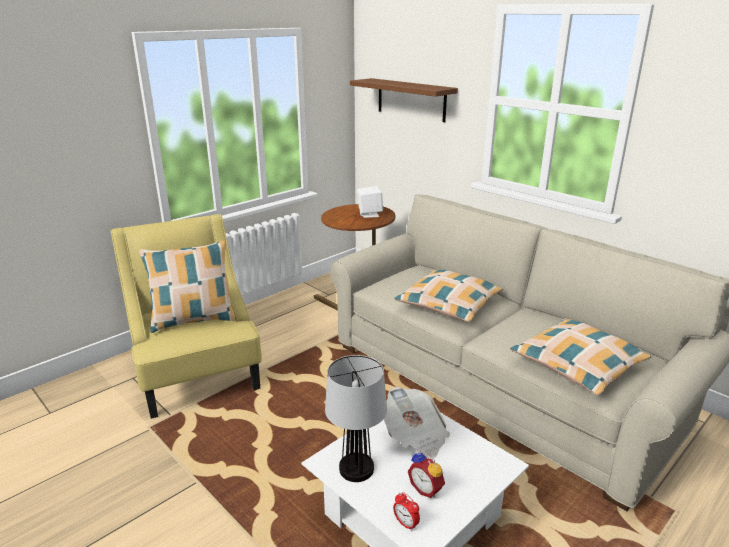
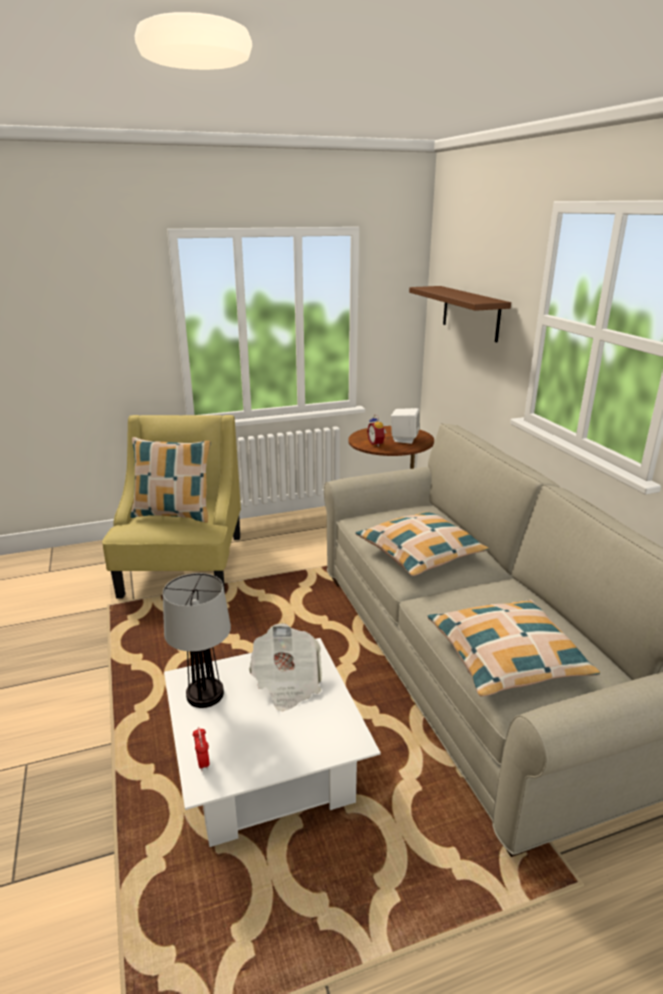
camera: 25 degrees right, 0 degrees up
(427, 489) = (252, 737): alarm clock -> alarm clock (377, 444)

